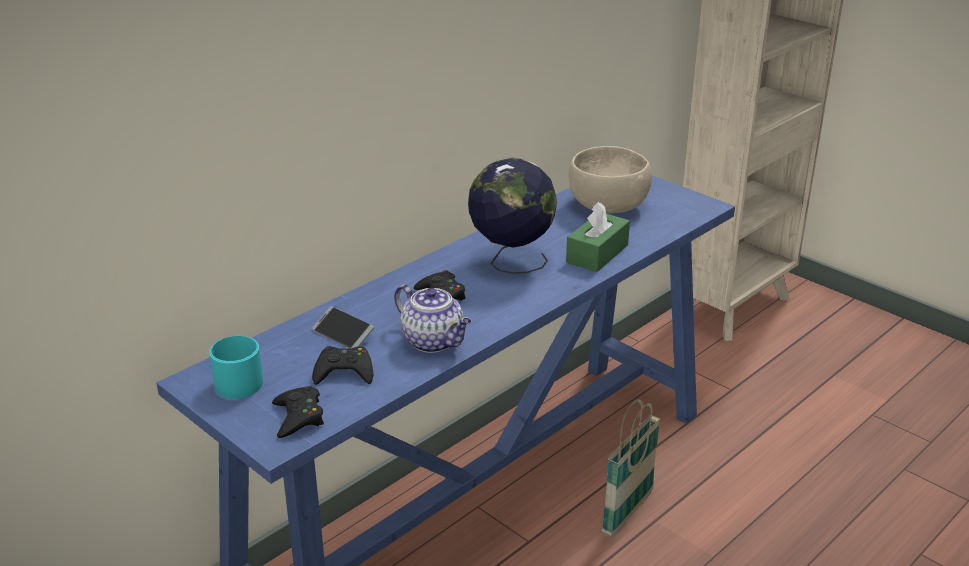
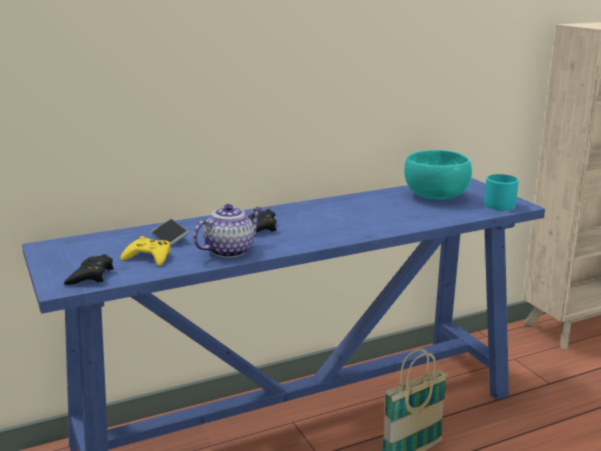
camera: 20 degrees right, 10 degrees down
(238, 380) = (73, 250): turquoise mug -> turquoise mug (498, 203)
(344, 372) = (149, 257): black game controller -> yellow game controller
(434, 341) = (230, 250): teapot -> teapot turned 105 degrees counterclockwise
(511, 262) = (330, 217): globe -> none
(597, 254) = (403, 220): green tissue box -> none
(608, 206) = (436, 196): beige bowl -> turquoise bowl

